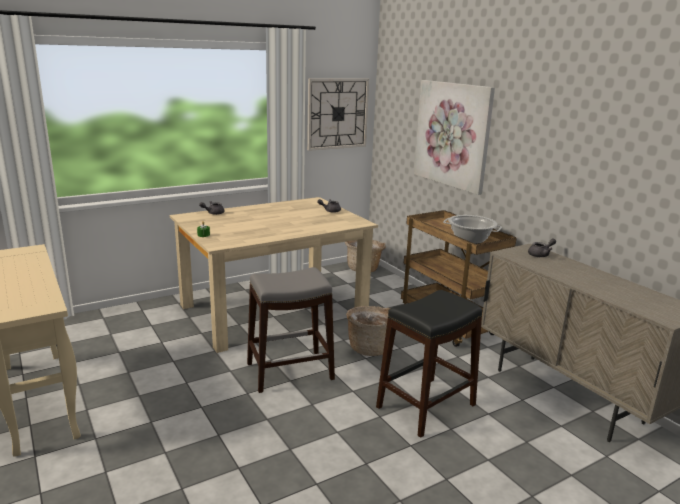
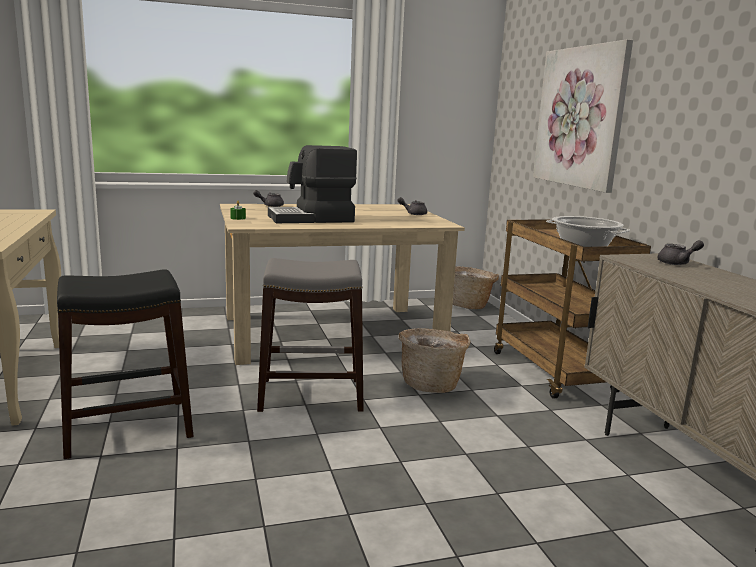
camera: 15 degrees right, 5 degrees down
(261, 228) = (312, 219): none -> coffee machine
(337, 113) = (446, 105): wall clock -> none
(427, 406) = (475, 460): black stool -> black stool (128, 428)

